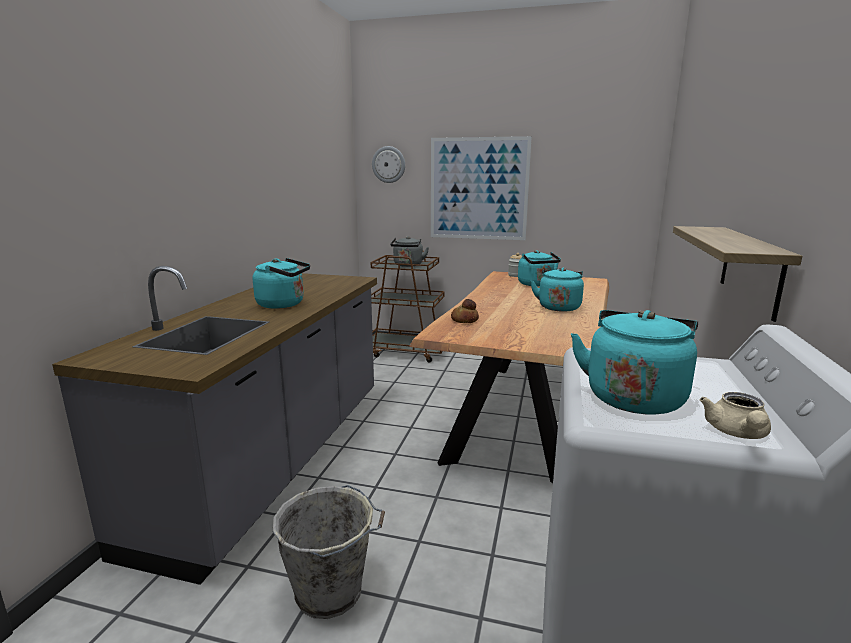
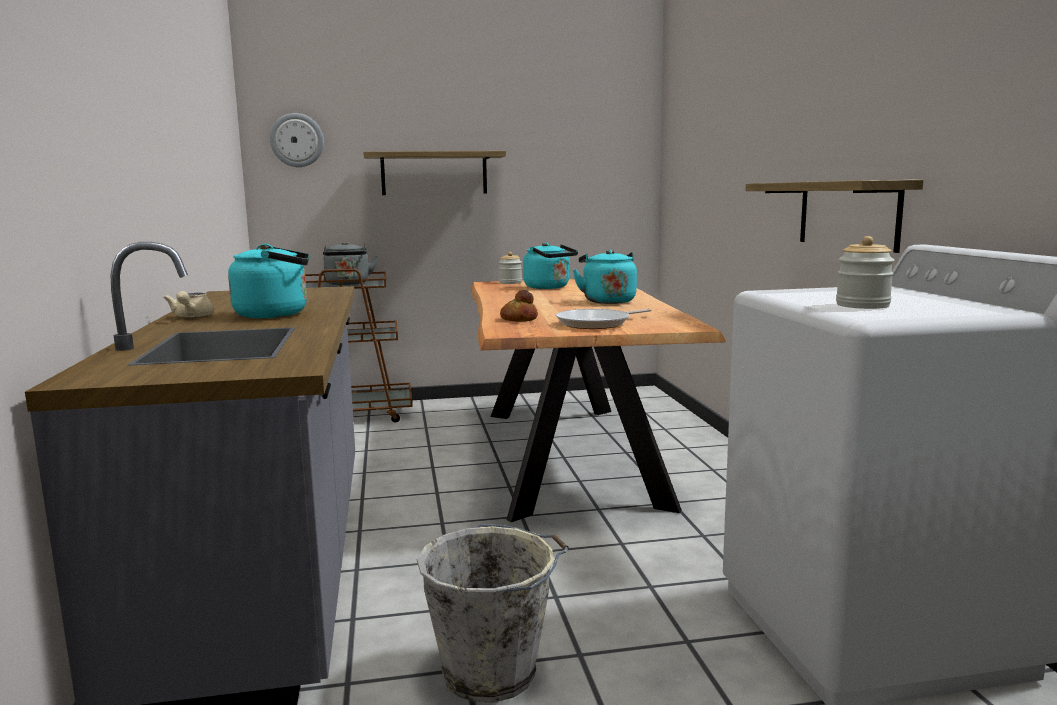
camera: 25 degrees left, 5 degrees down
(478, 189) = (434, 173): picture -> shelf
(513, 334) = (597, 324): none -> frying pan
(634, 396) = (862, 305): turquoise kettle -> jar
(737, 433) = (974, 310): beige teapot -> beige teapot (192, 317)

